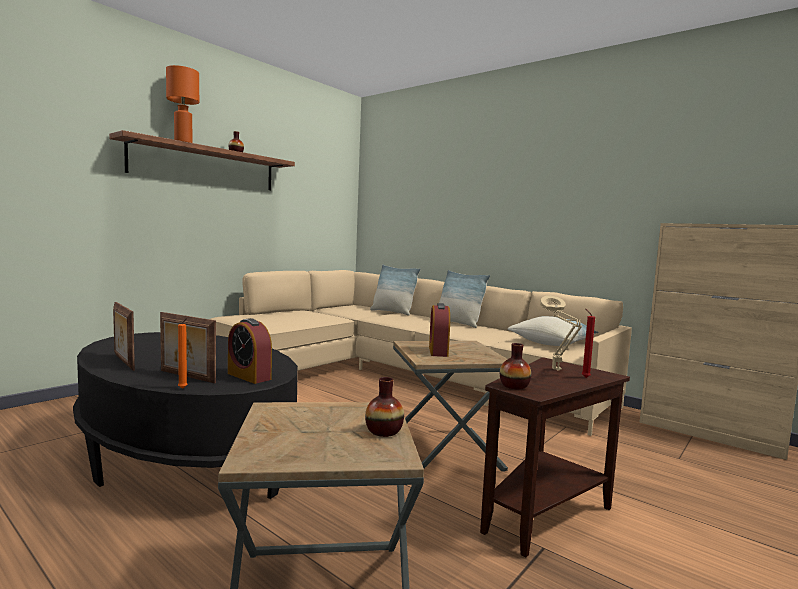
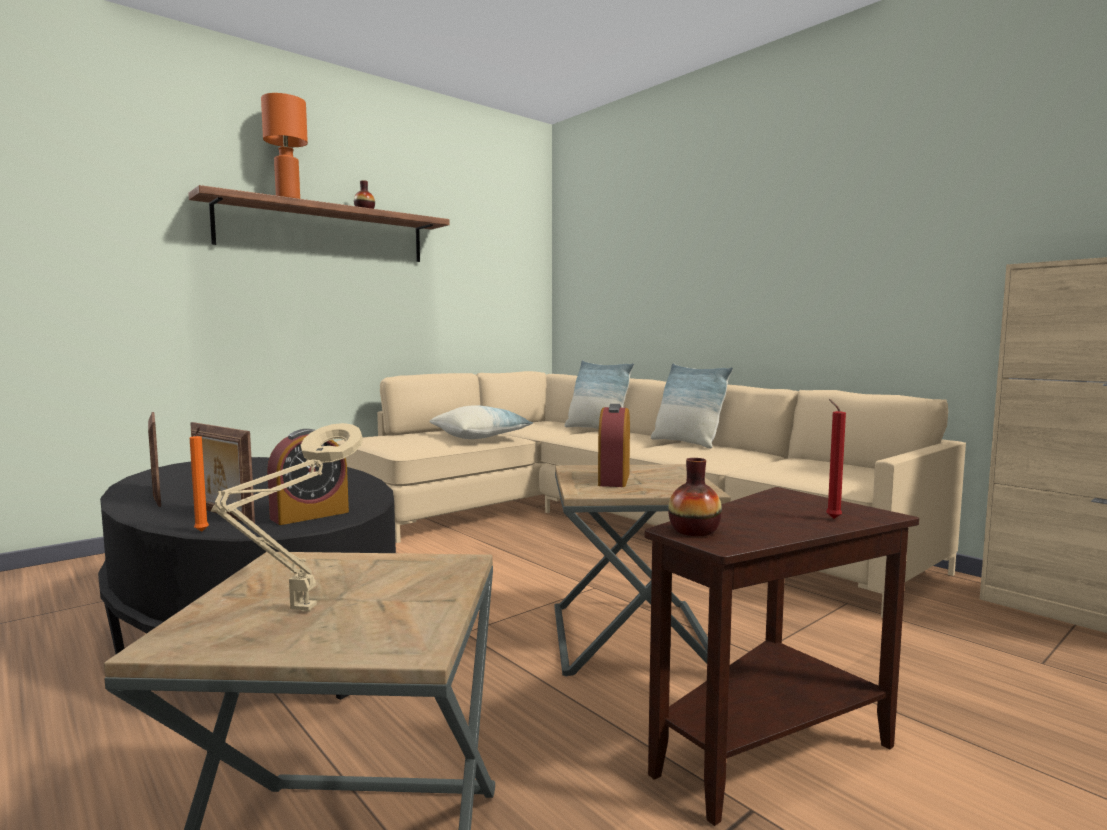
camera: 10 degrees right, 0 degrees up
(249, 376) = (310, 515): alarm clock -> alarm clock turned 90 degrees counterclockwise
(384, 431) = (428, 601): vase -> none
(552, 342) = (826, 468): pillow -> pillow (481, 437)
(557, 370) = (788, 507): beige table lamp -> beige table lamp (299, 612)

